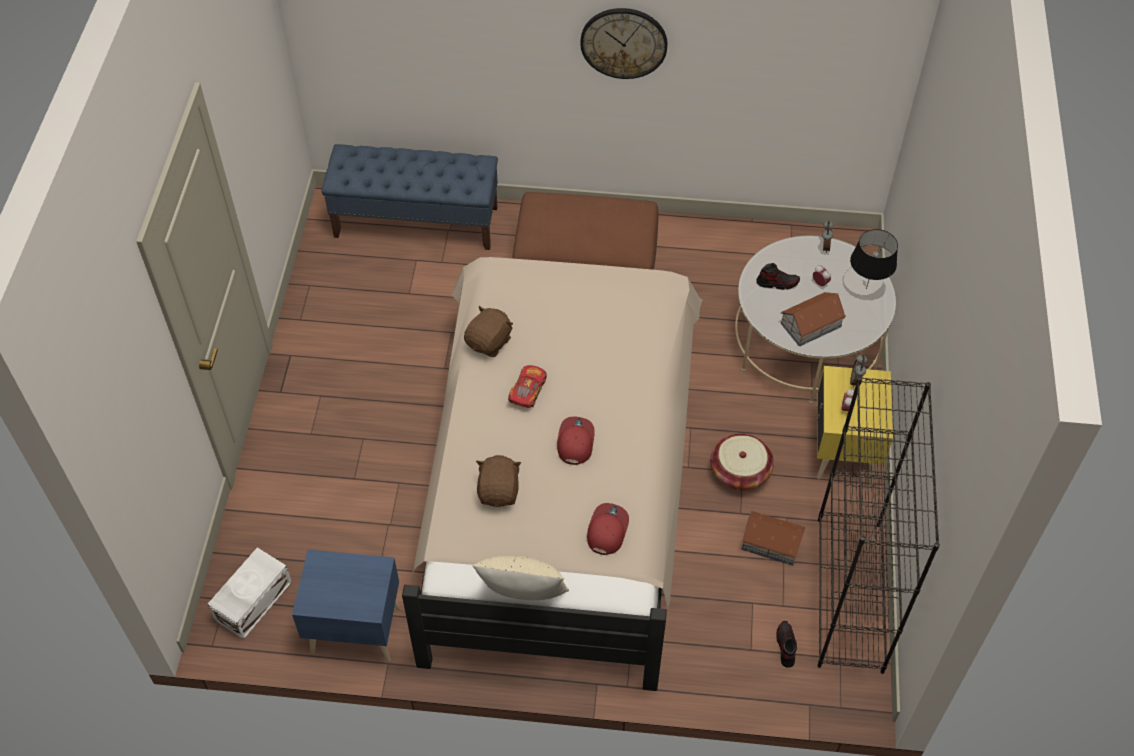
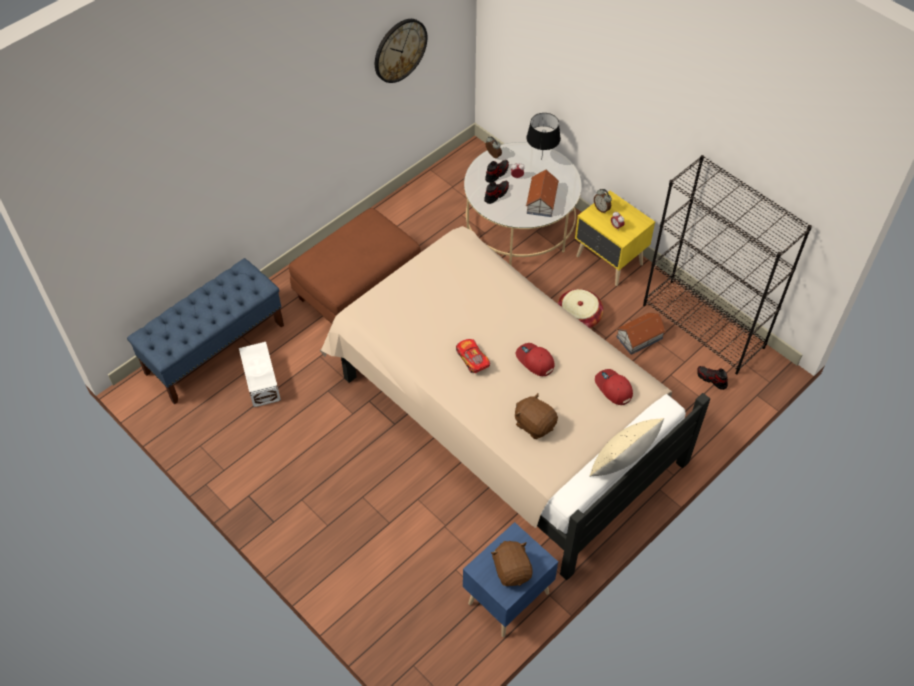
camera: 50 degrees left, 0 degrees up
(252, 602) = (430, 648): white storage box -> white storage box (261, 382)
(489, 342) = (414, 354): brown plush toy -> brown plush toy (512, 570)
(624, 42) = (305, 107): wall clock -> wall clock (400, 50)
(805, 265) = (497, 173): none -> shoe

